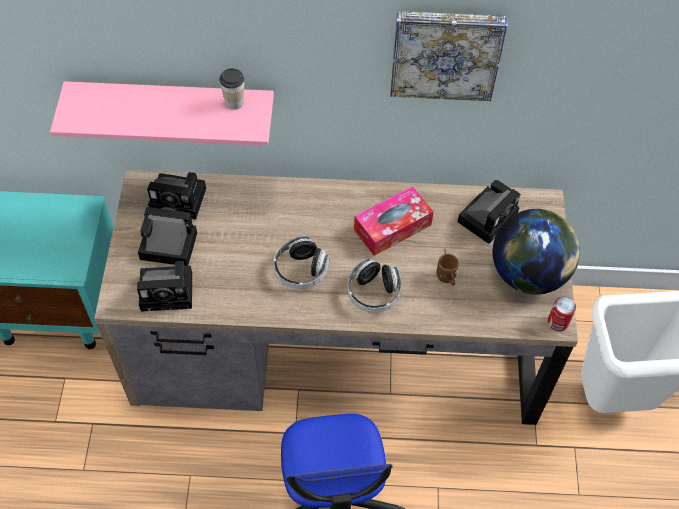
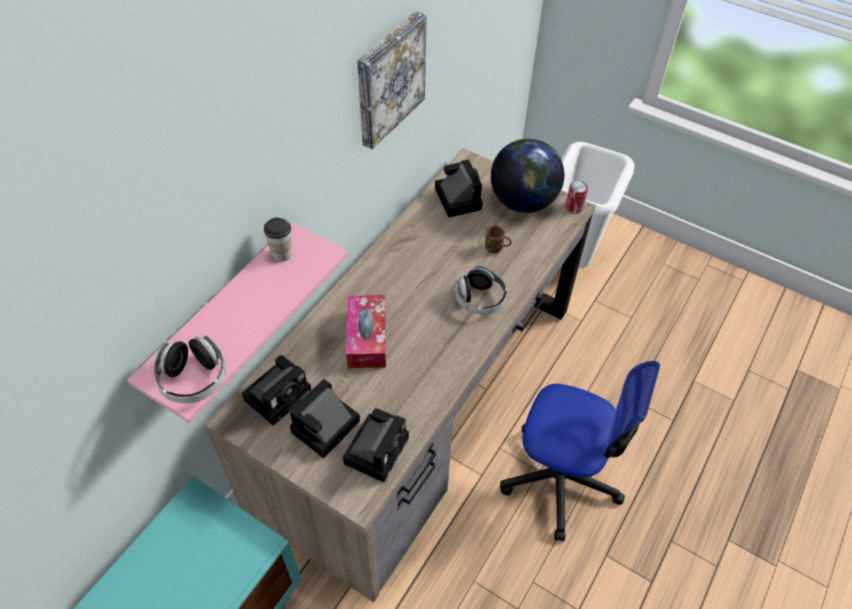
camera: 60 degrees left, 5 degrees down
(301, 270) = (424, 337): headphones -> headphones (194, 379)
(392, 227) = (425, 257): tissue box -> tissue box (367, 338)

